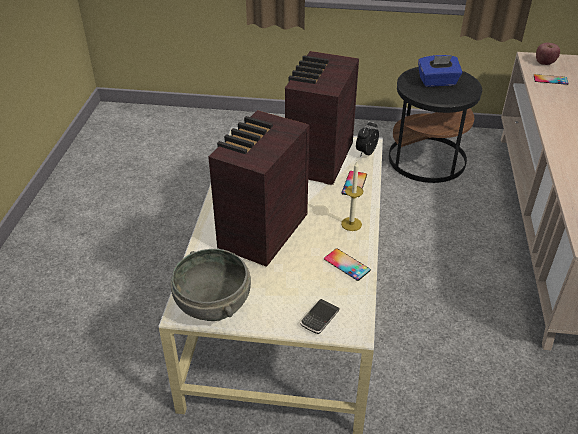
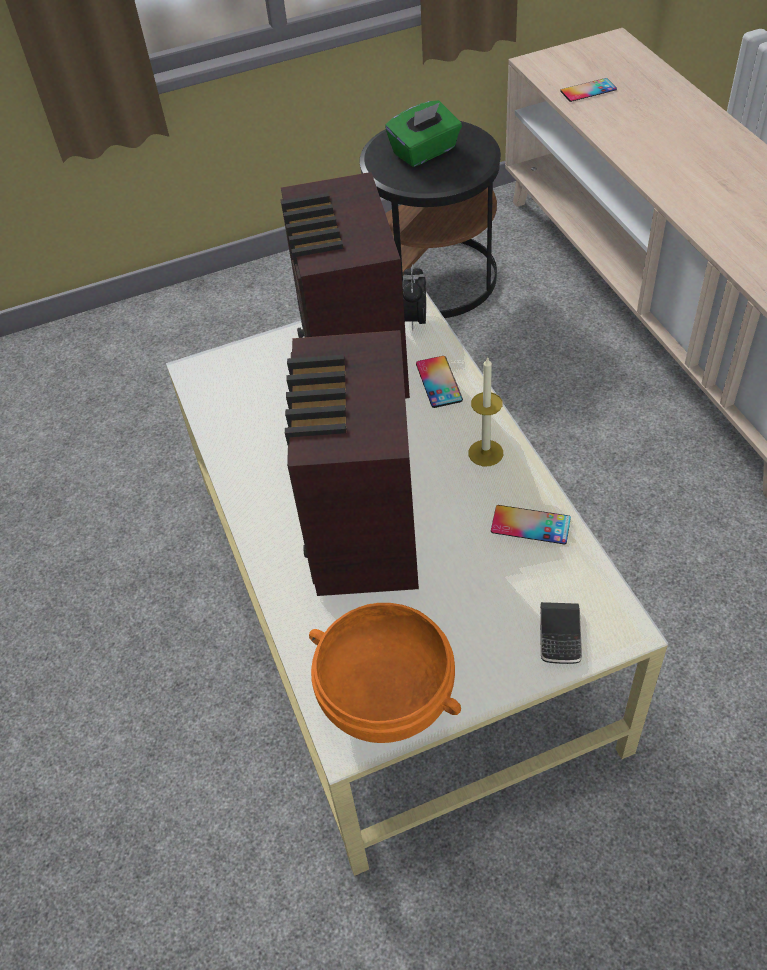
camera: 25 degrees left, 10 degrees up
(214, 304) = (388, 696): grey bowl -> orange bowl
(437, 82) = (425, 152): blue tissue box -> green tissue box
(544, 63) = (560, 65): apple -> none

